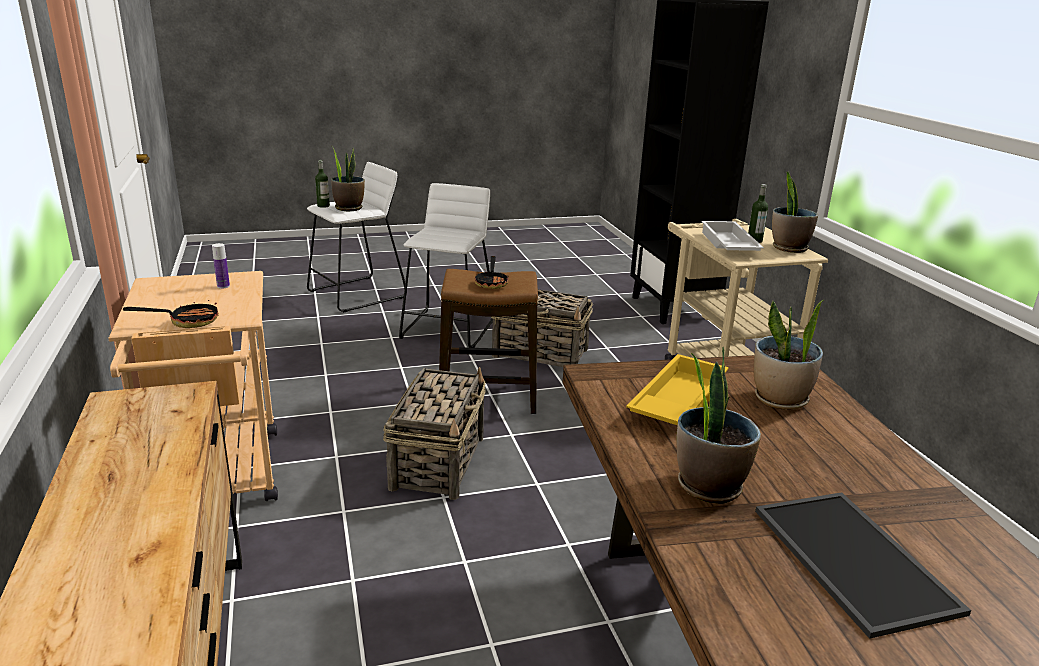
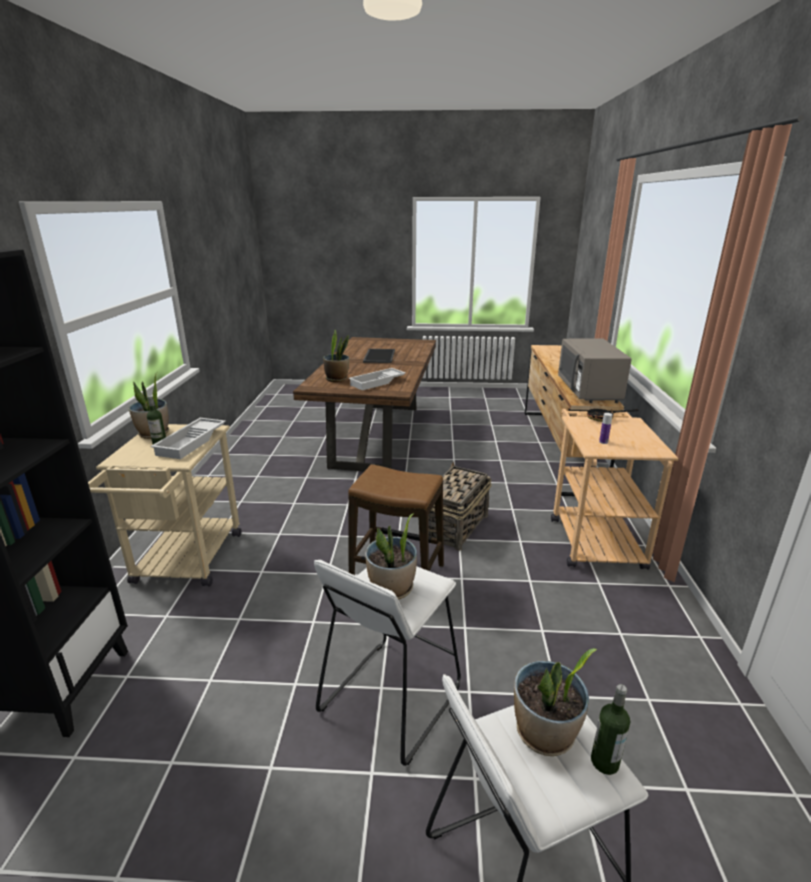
camera: 160 degrees left, 0 degrees up
(132, 438) = (588, 391): none -> grey microwave
(491, 282) = (397, 479): frying pan -> none
(541, 353) = (313, 622): basket -> none
(676, 400) = (377, 382): yellow tray -> white tray
(708, 486) = (397, 367): potted plant -> potted plant (392, 589)

